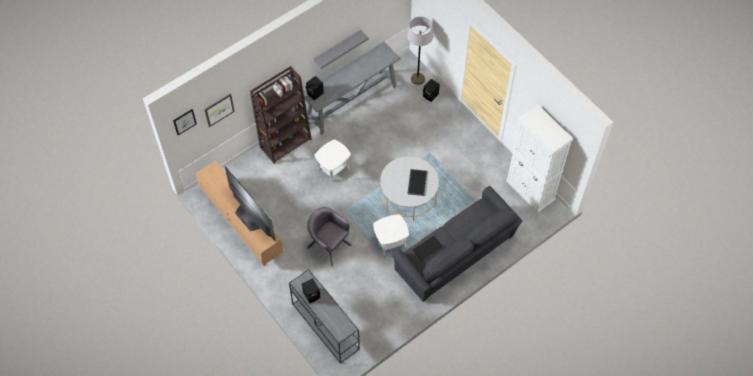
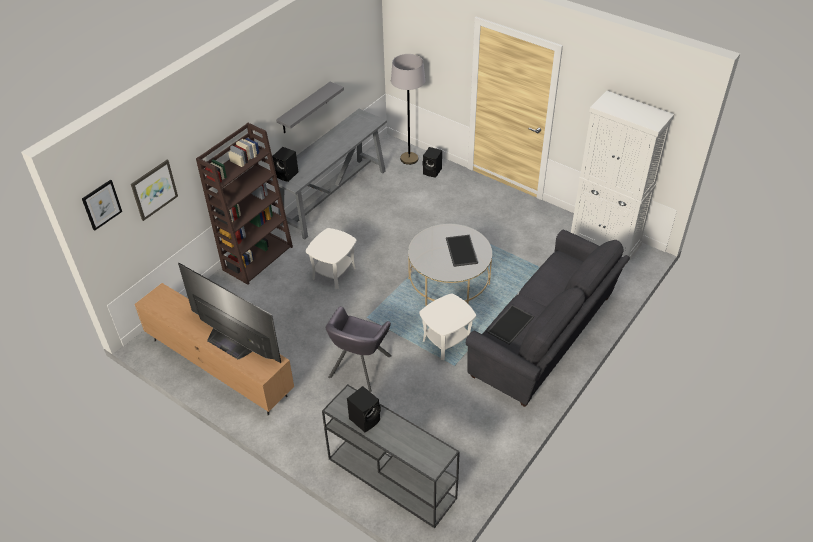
camera: 15 degrees left, 15 degrees down
(329, 246) = (359, 366): grey armchair -> grey armchair turned 90 degrees counterclockwise

